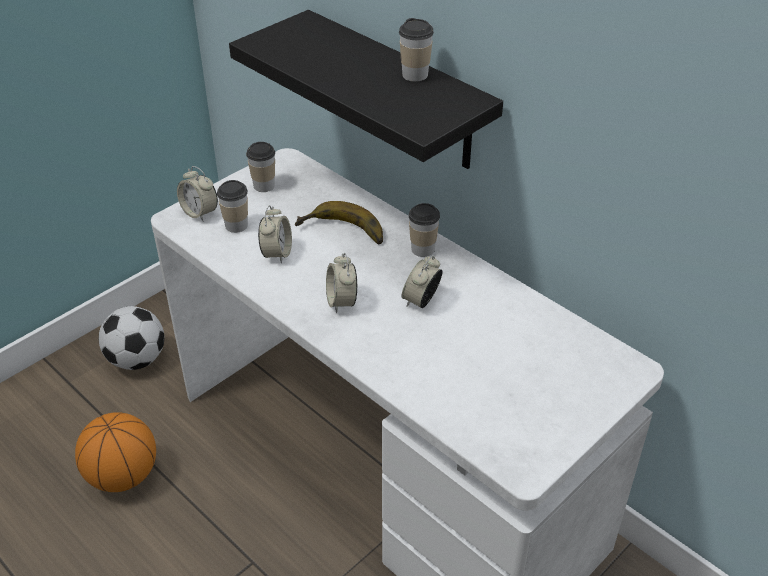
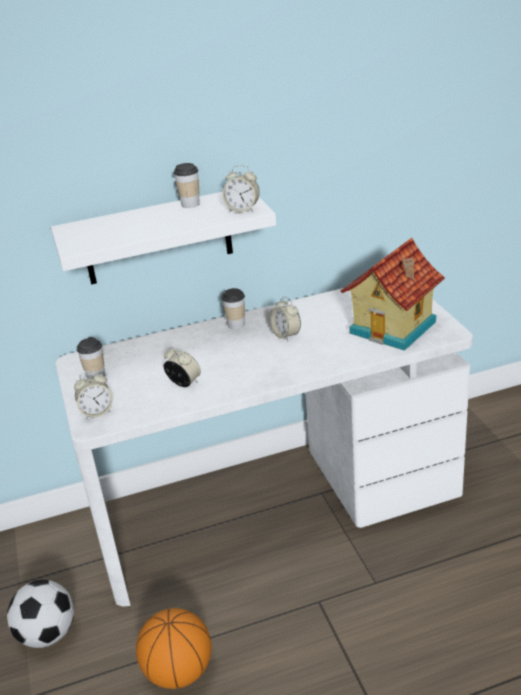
camera: 60 degrees left, 10 degrees down
(236, 225) = (132, 396): cup -> none
(341, 233) = (189, 352): banana -> none
(342, 302) = (261, 365): alarm clock -> alarm clock (243, 210)
(398, 91) = (158, 237): black shelf -> white shelf
(500, 403) = (395, 328): none -> toy house

